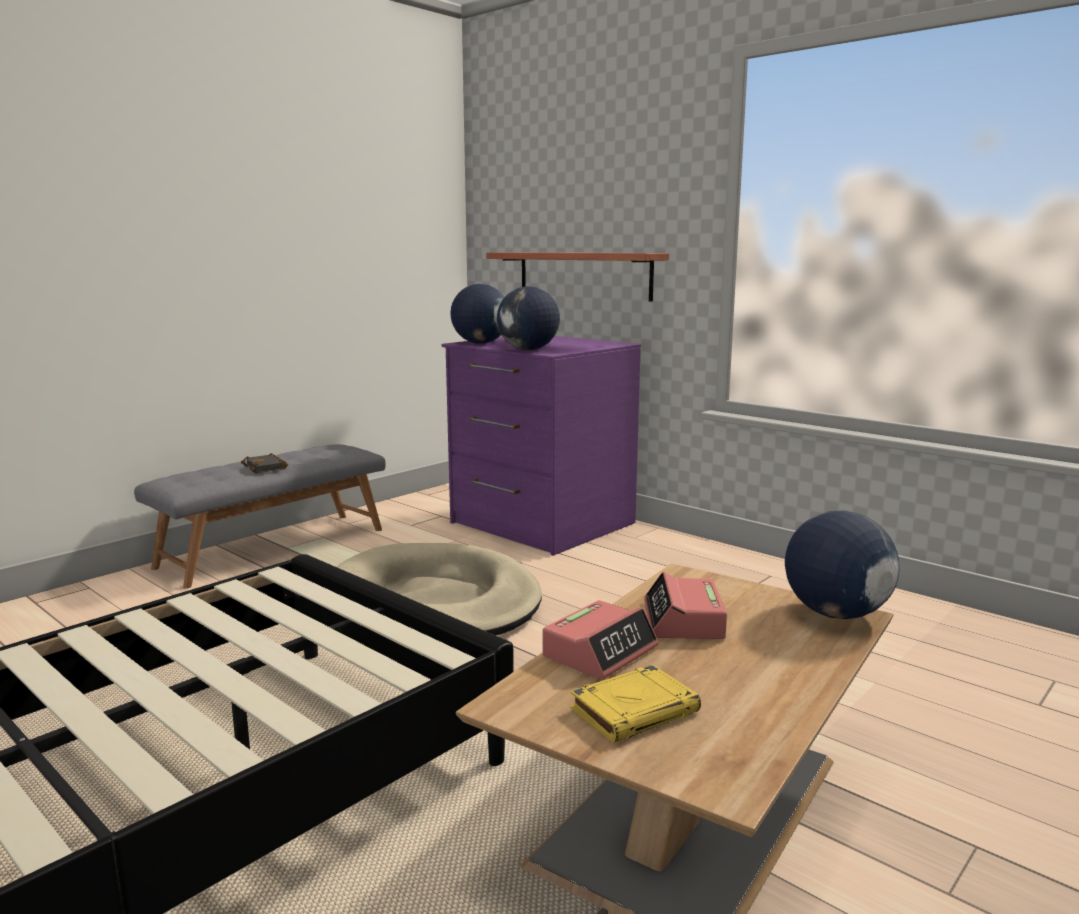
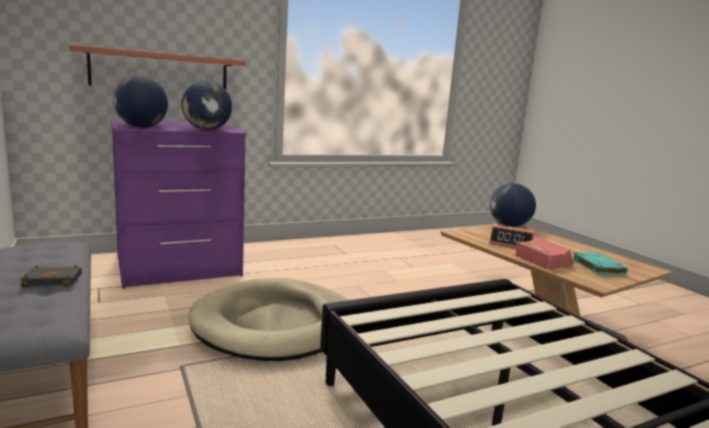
camera: 70 degrees left, 0 degrees up
(635, 710) = (597, 267): yellow book -> turquoise book

